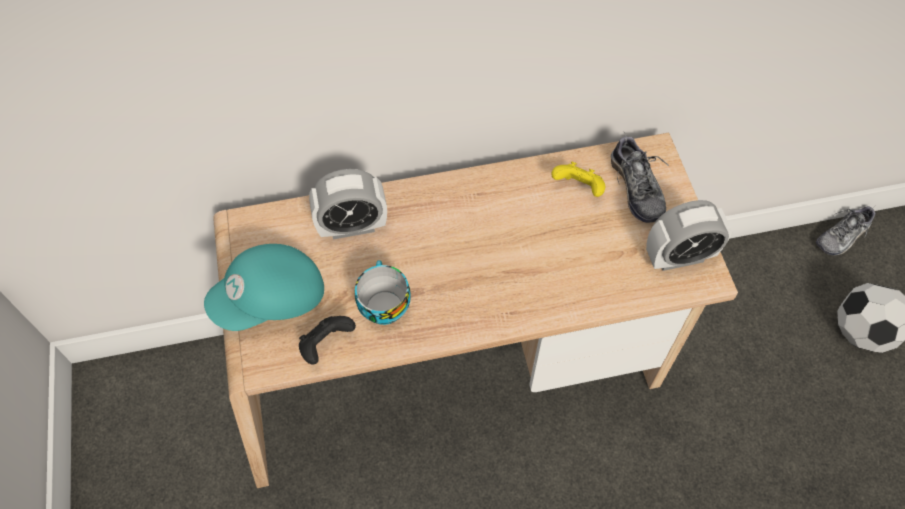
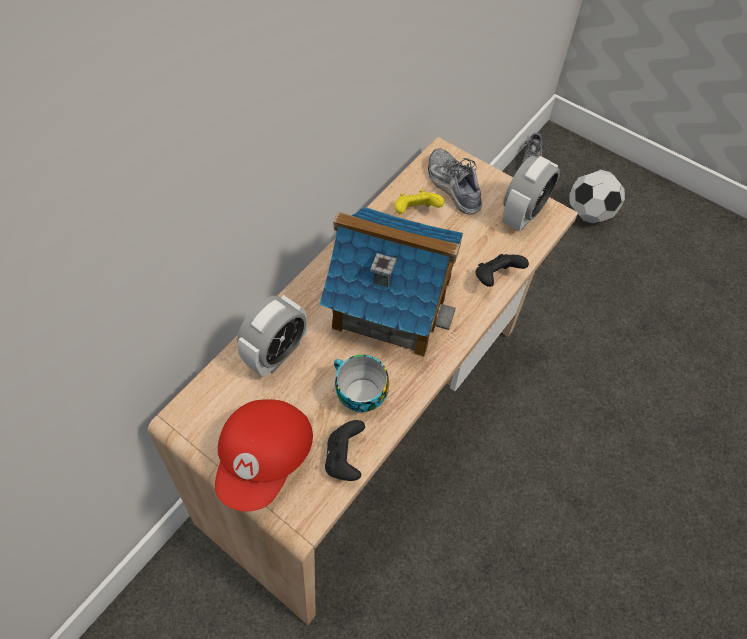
camera: 40 degrees left, 0 degrees up
(271, 300) = (267, 457): turquoise cap -> red cap
(481, 250) = (392, 301): none -> toy house
(593, 295) = (496, 277): none -> black game controller
(636, 188) = (453, 187): shoe -> shoe turned 150 degrees counterclockwise

